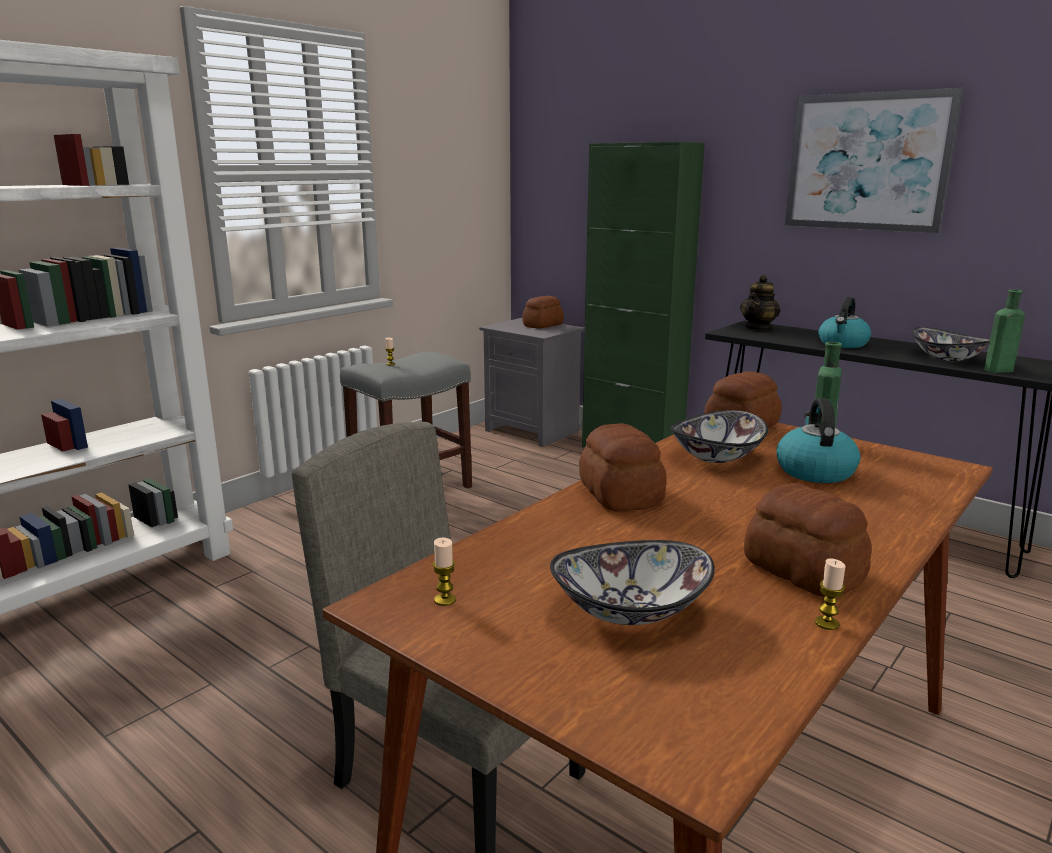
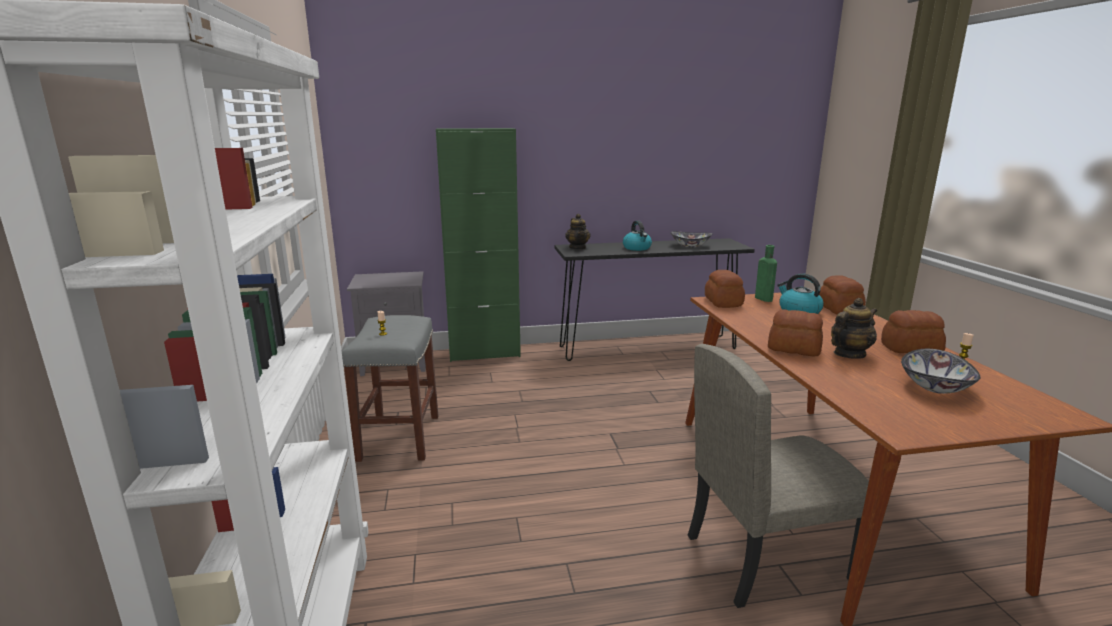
camera: 50 degrees left, 0 degrees up
(445, 600) = (903, 418): candle -> none
(542, 325) = (390, 276): bread -> bread (839, 309)
(670, 530) = (849, 354): none -> teapot
(717, 457) = (761, 318): bowl -> none
(867, 162) = (618, 140): picture -> none
(996, 370) = (720, 247): green bottle -> none

